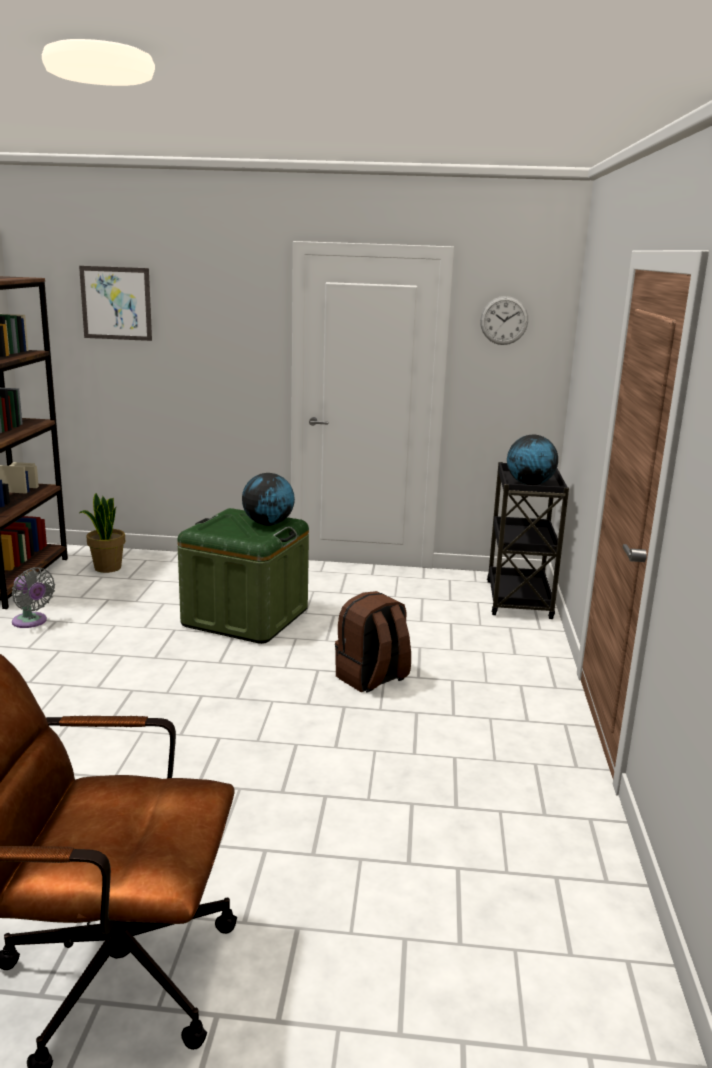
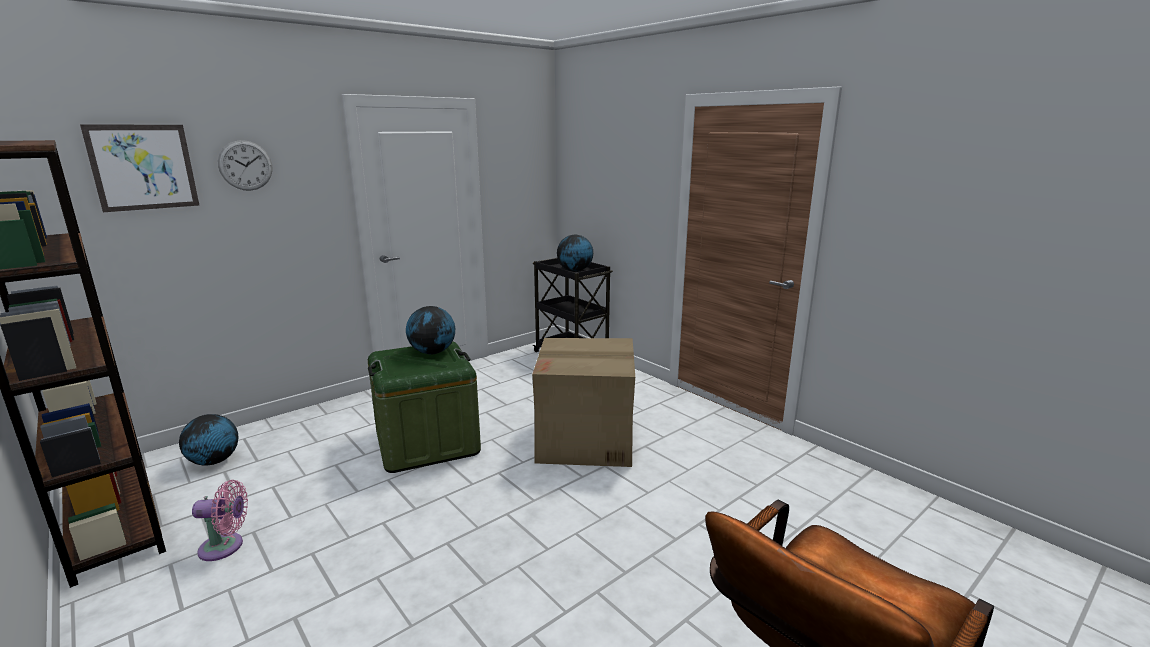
camera: 45 degrees left, 0 degrees up
(31, 622) = (225, 547): grey fan -> pink fan
(107, 568) = (214, 461): potted plant -> globe
(372, 679) = (586, 440): brown backpack -> cardboard box
(504, 320) = (514, 155): wall clock -> wall clock (245, 165)

